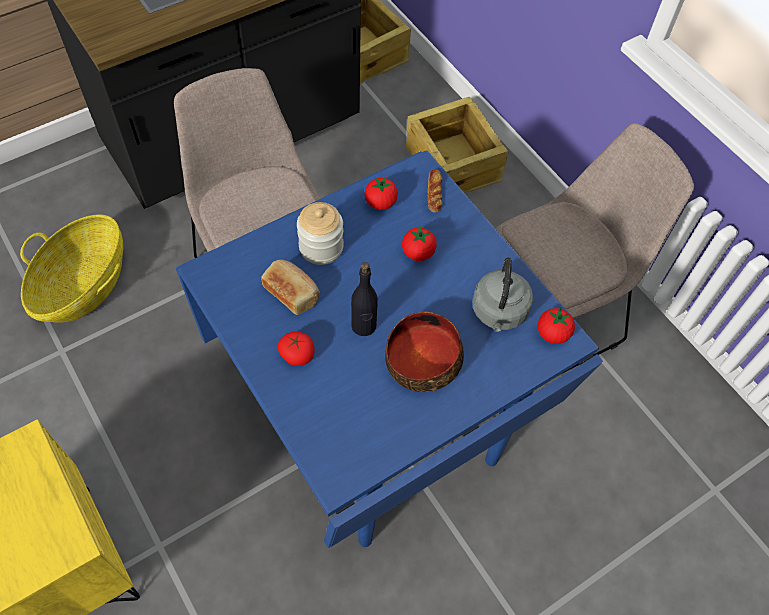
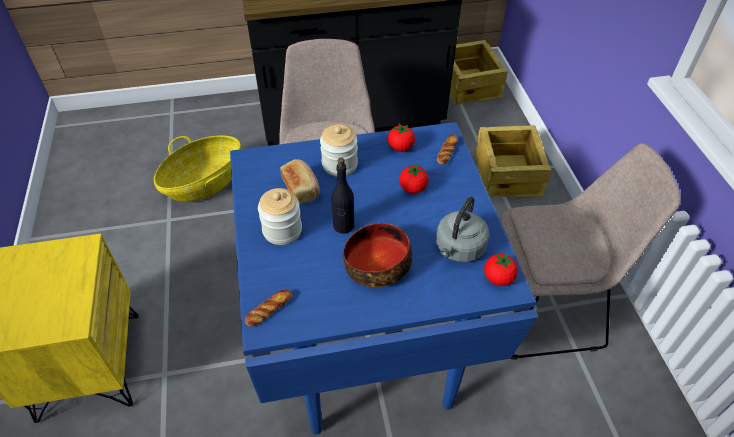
camera: 25 degrees right, 10 degrees down
(297, 354) = (282, 230): tomato -> jar
(331, 455) = (269, 309): none -> bread

